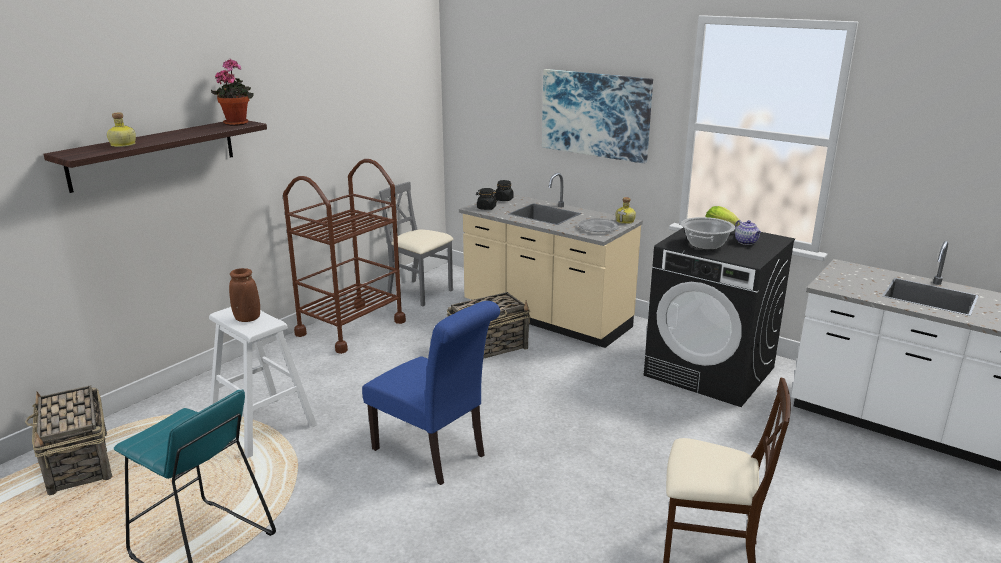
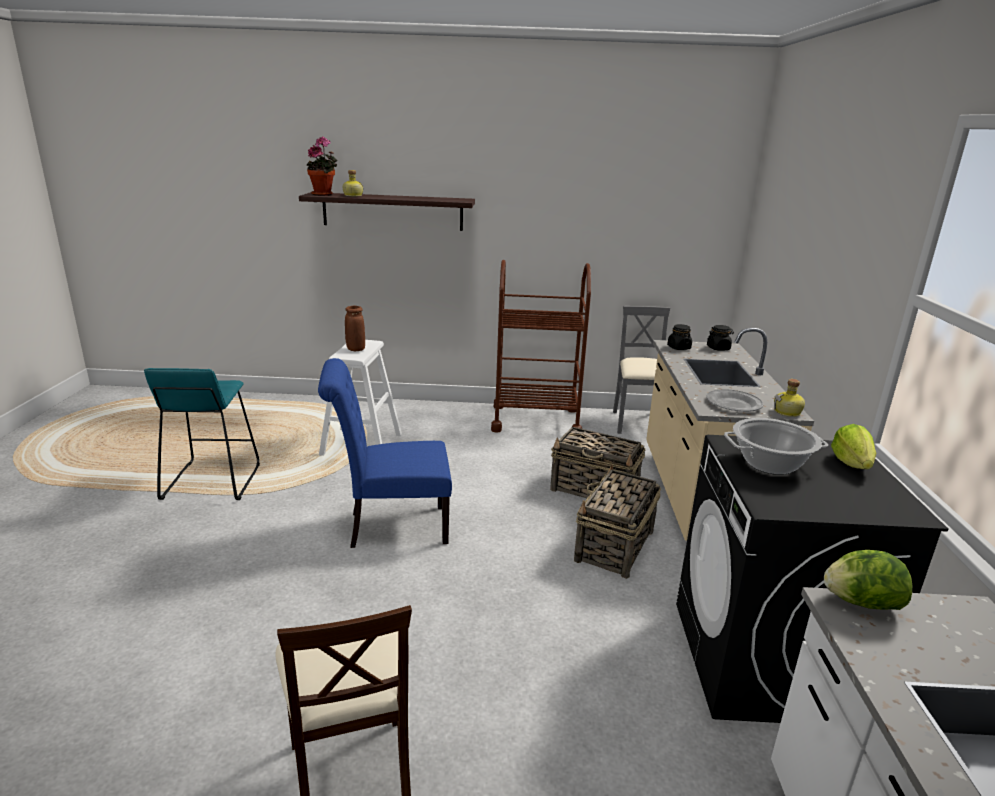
camera: 55 degrees right, 0 degrees up
(79, 463) = (271, 410): basket -> basket (614, 546)
(237, 123) = (458, 199): potted plant -> potted plant (324, 194)
(434, 454) = (391, 527): blue chair -> blue chair turned 75 degrees clockwise
(595, 114) = (835, 265): picture -> none
(746, 242) = (841, 491): teapot -> none
(826, 281) = (861, 603): none -> lettuce

